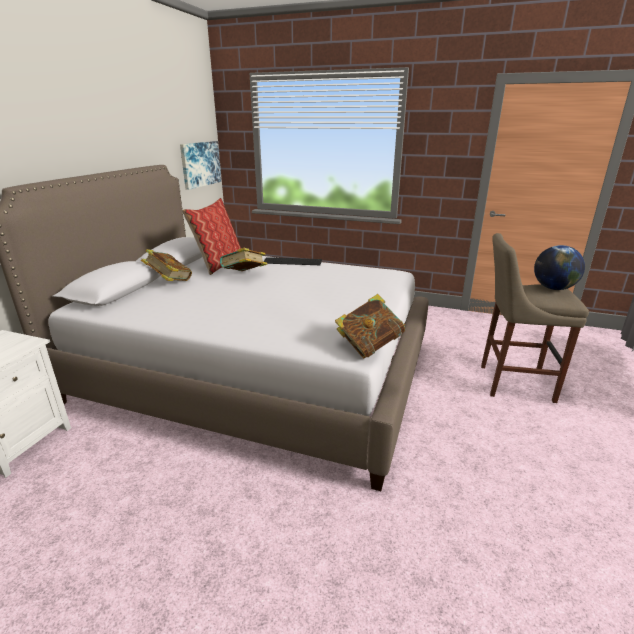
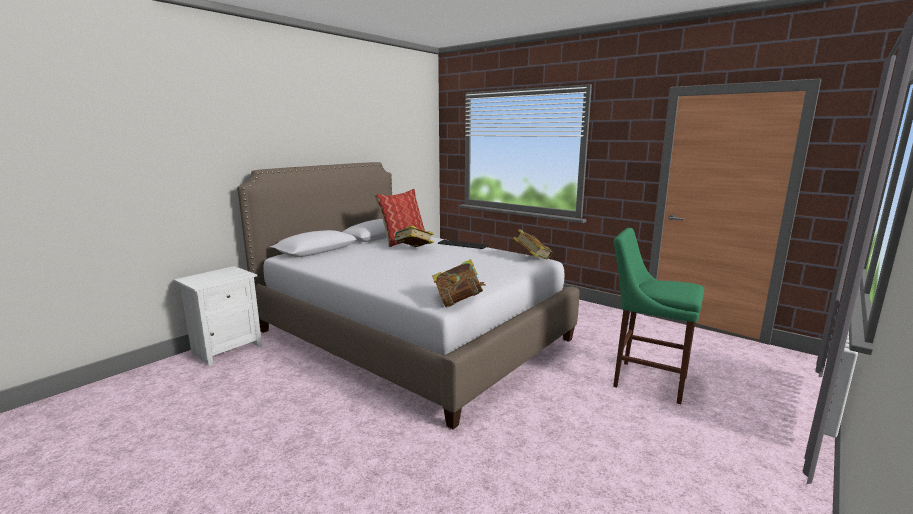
camera: 20 degrees right, 10 degrees down
(169, 282) = (356, 248): book -> book (532, 259)
(200, 164) = (418, 164): picture -> none
(511, 382) = (645, 380): beige stool -> green stool
(553, 288) = (682, 284): globe -> none

